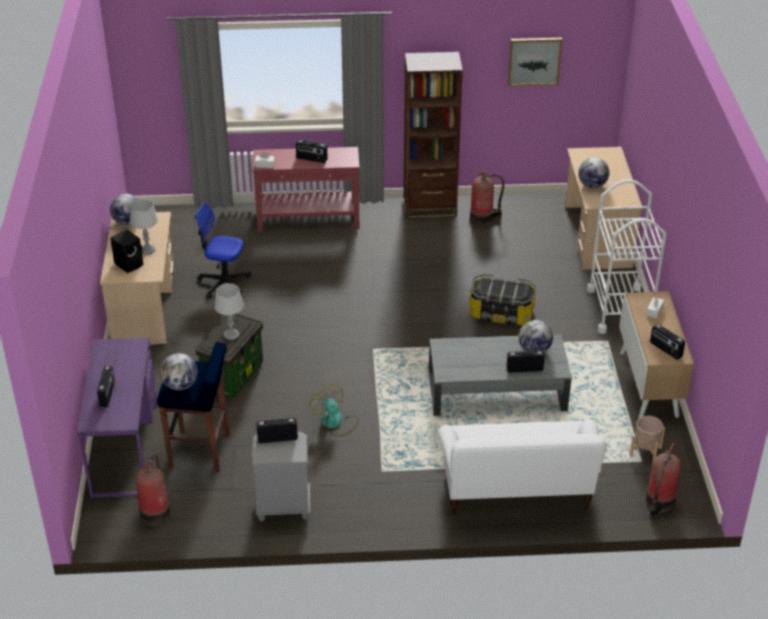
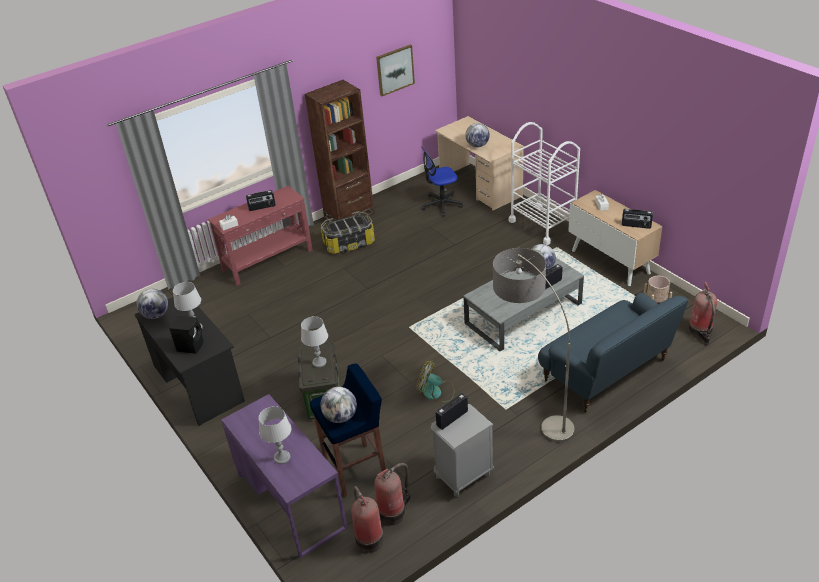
camera: 30 degrees left, 0 degrees up
(107, 395) = (281, 457): radio -> grey table lamp
(144, 308) = (198, 383): beige desk -> black desk
(224, 283) = (247, 334): office chair -> office chair (441, 205)
(406, 482) = (530, 407): none -> floor lamp
(483, 219) = (394, 207): fire extinguisher -> fire extinguisher (393, 512)
(501, 313) = (470, 261): storage box -> storage box (349, 243)
(516, 489) = (607, 372): white sofa -> blue sofa

